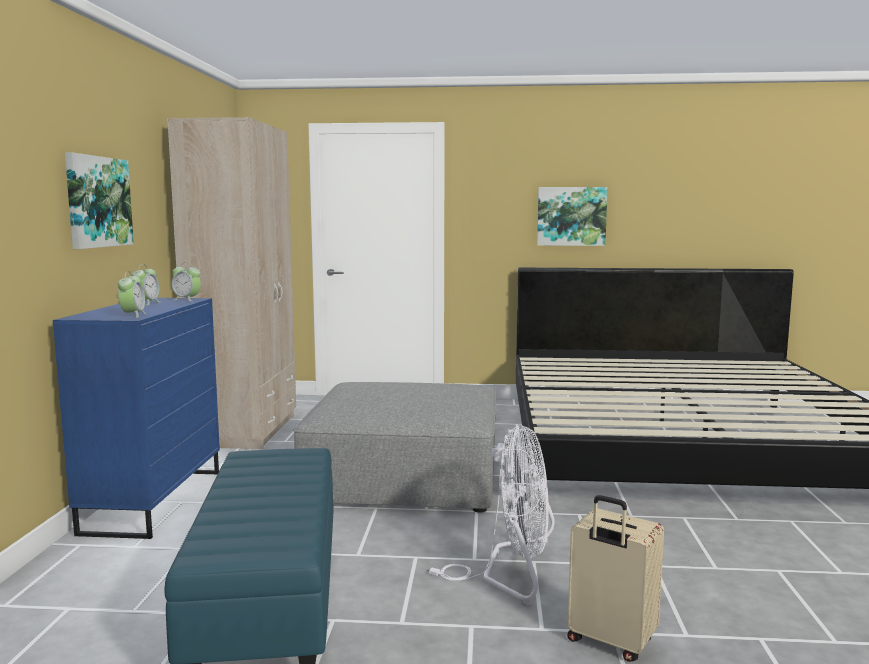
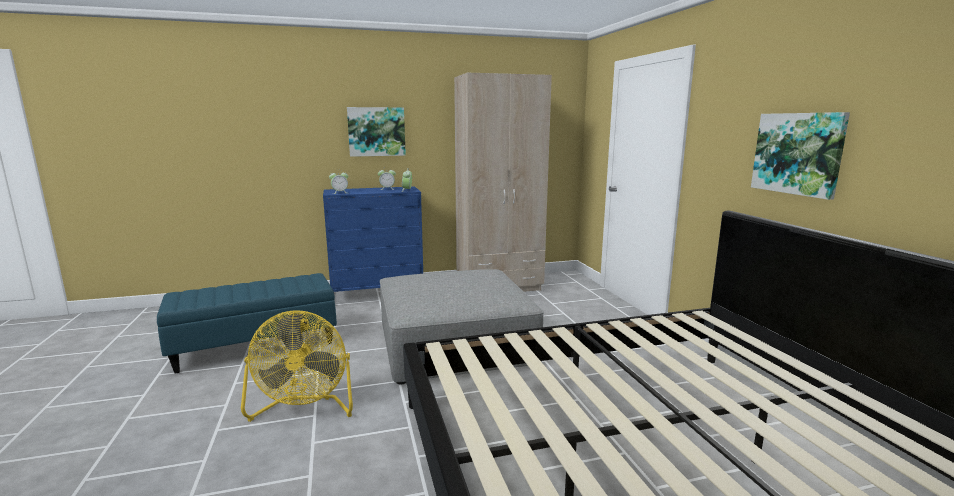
camera: 70 degrees right, 5 degrees up
(509, 569) = (301, 407): white fan -> yellow fan
(610, 642) = (191, 459): beige suitcase -> none

